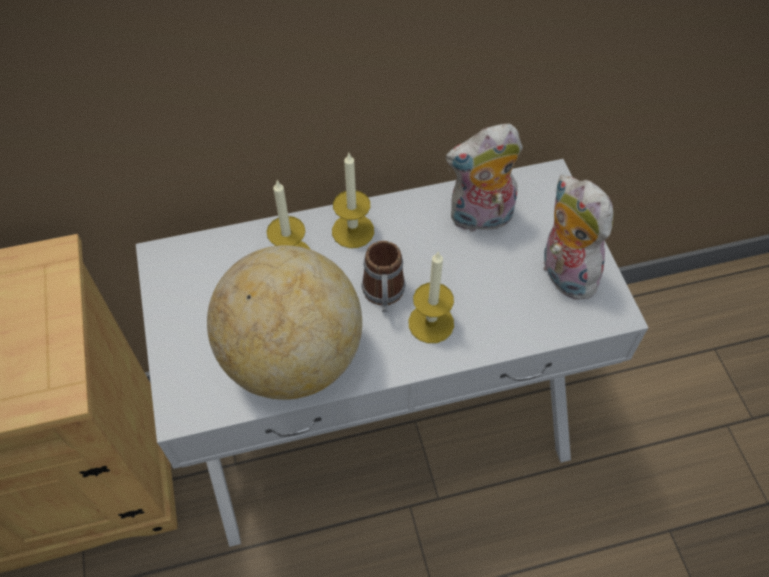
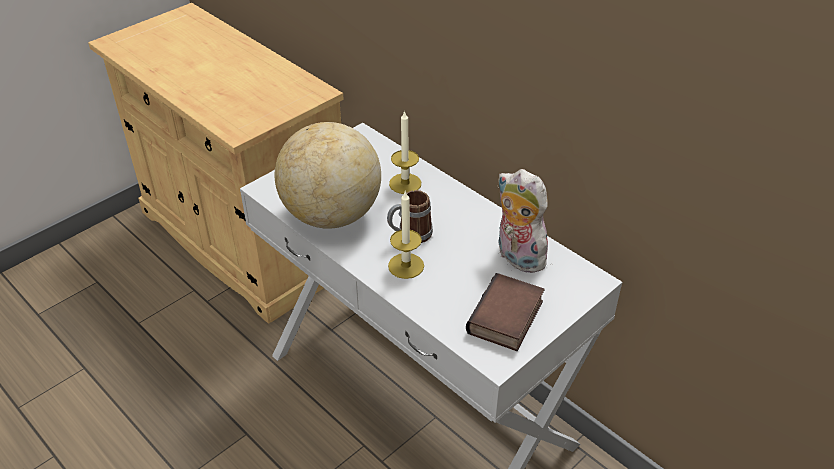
camera: 60 degrees right, 15 degrees down
(353, 231) = (450, 201): candle -> none
(563, 273) = (507, 318): plush toy -> book

